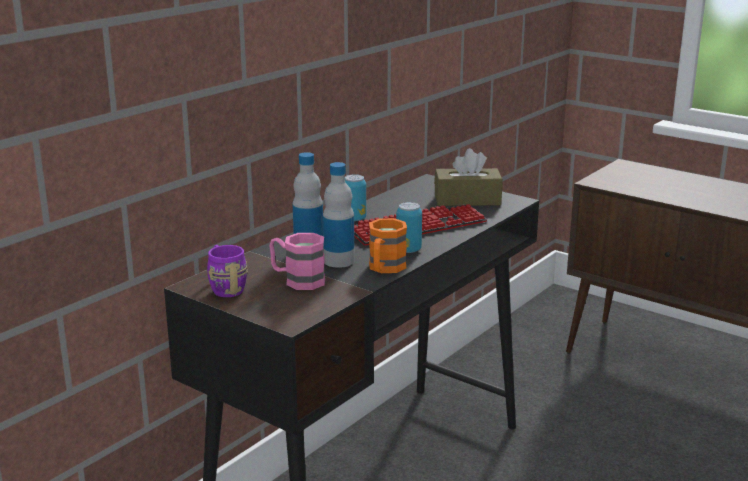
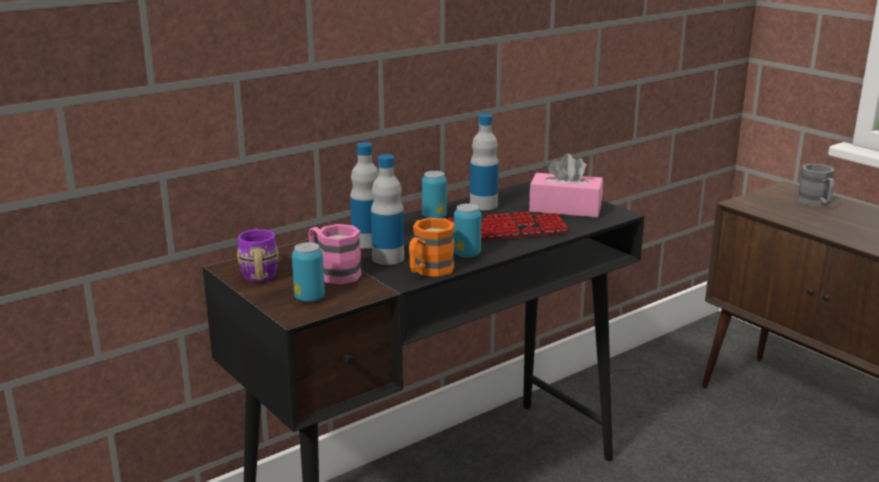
camera: 15 degrees right, 0 degrees up
(292, 305) = (309, 298): none -> can
(392, 203) = (483, 205): none -> bottle
(467, 200) = (565, 208): brown tissue box -> pink tissue box
(656, 176) = (816, 203): none -> grey mug

